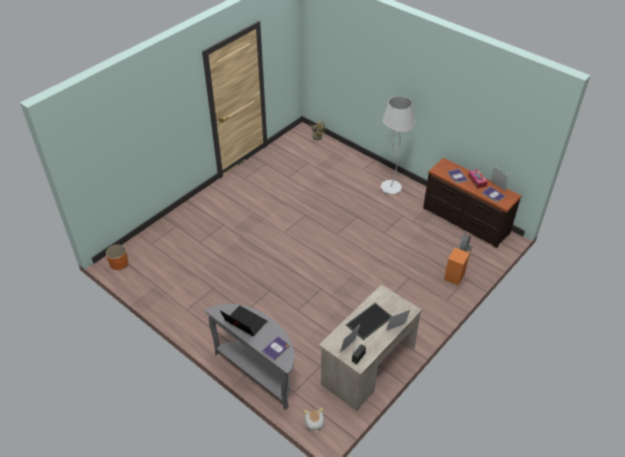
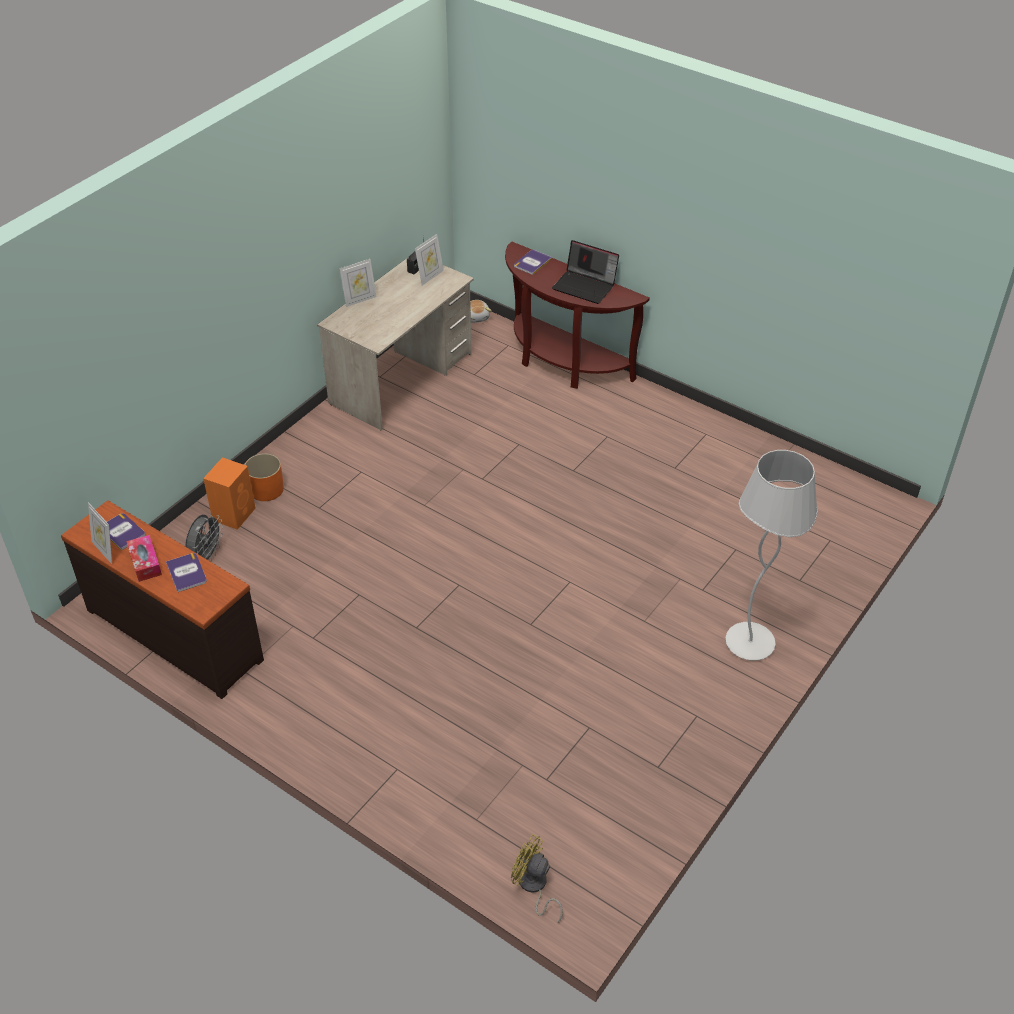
camera: 175 degrees right, 0 degrees up
(119, 263) = (869, 499): orange planter -> orange planter (266, 489)
(259, 372) = (563, 363): grey console table -> brown console table
(369, 320) = (400, 306): tray -> none
(391, 188) = (332, 711): white floor lamp -> white floor lamp (750, 643)

